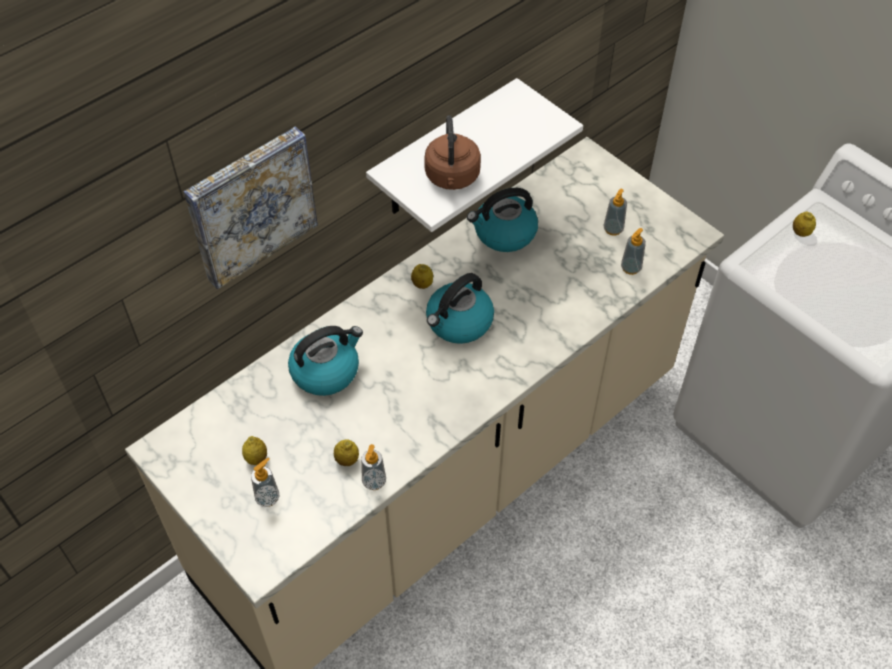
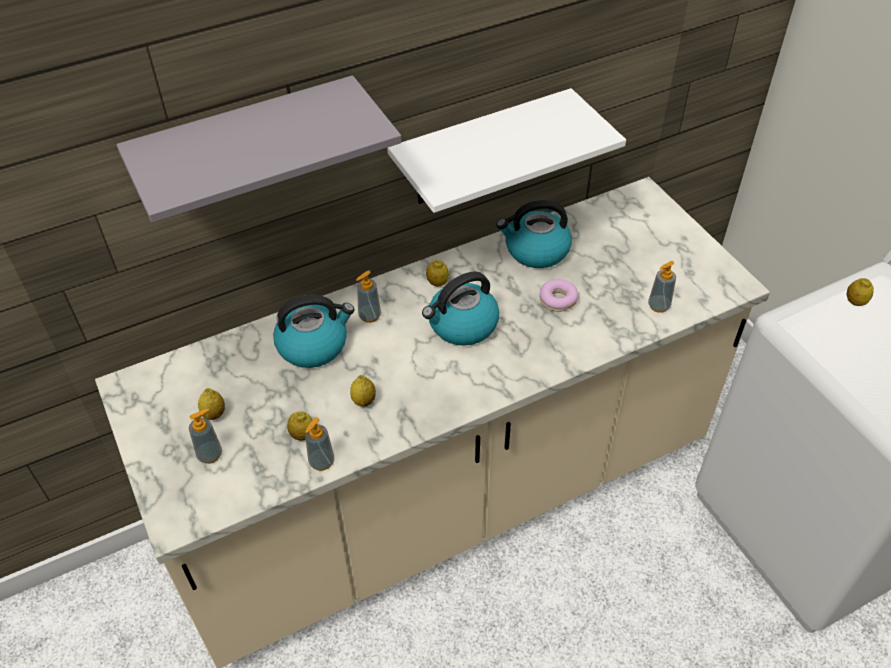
camera: 15 degrees right, 5 degrees down
(250, 205) = (247, 147): picture -> grey shelf
(392, 415) = (364, 401): none -> lemon
(452, 178) = (471, 166): brown kettle -> none
(539, 280) = (558, 300): none -> donut
(613, 229) = (650, 266): soap dispenser -> soap dispenser (369, 316)

